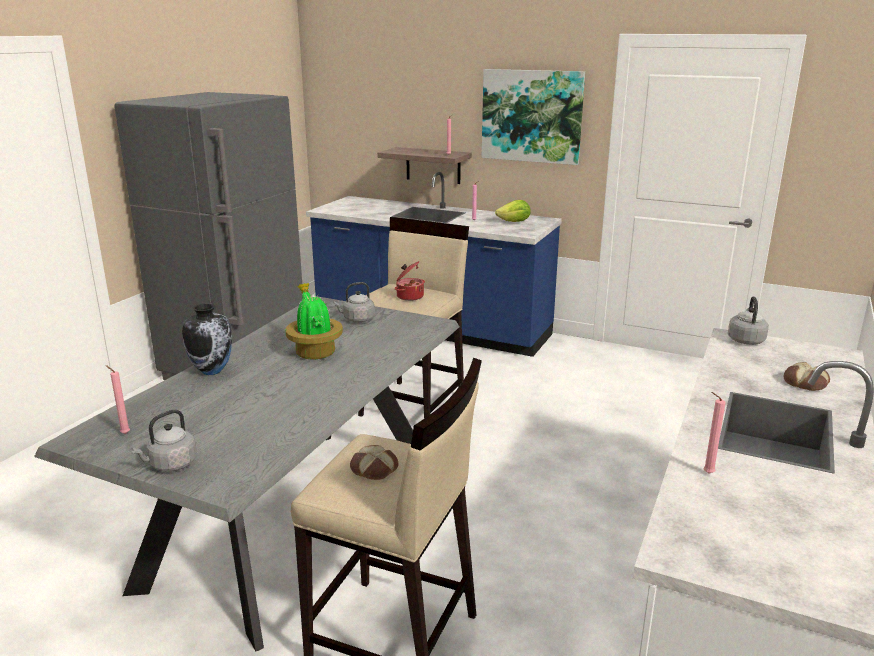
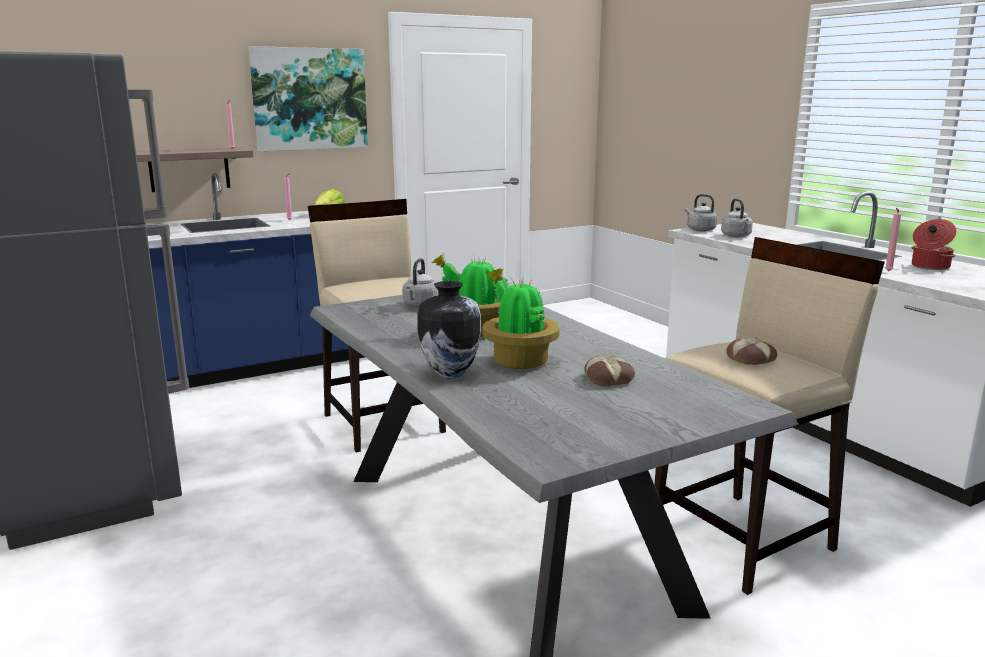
camera: 55 degrees left, 5 degrees down
(124, 433) = (567, 433): pink candle -> none
(171, 465) = (677, 421): grey kettle -> grey kettle (736, 236)
(258, 382) = (518, 361): none -> potted plant
(409, 296) = (389, 285): cooking pot -> cooking pot (929, 267)
(806, 383) = (780, 236): bread -> bread (609, 378)

